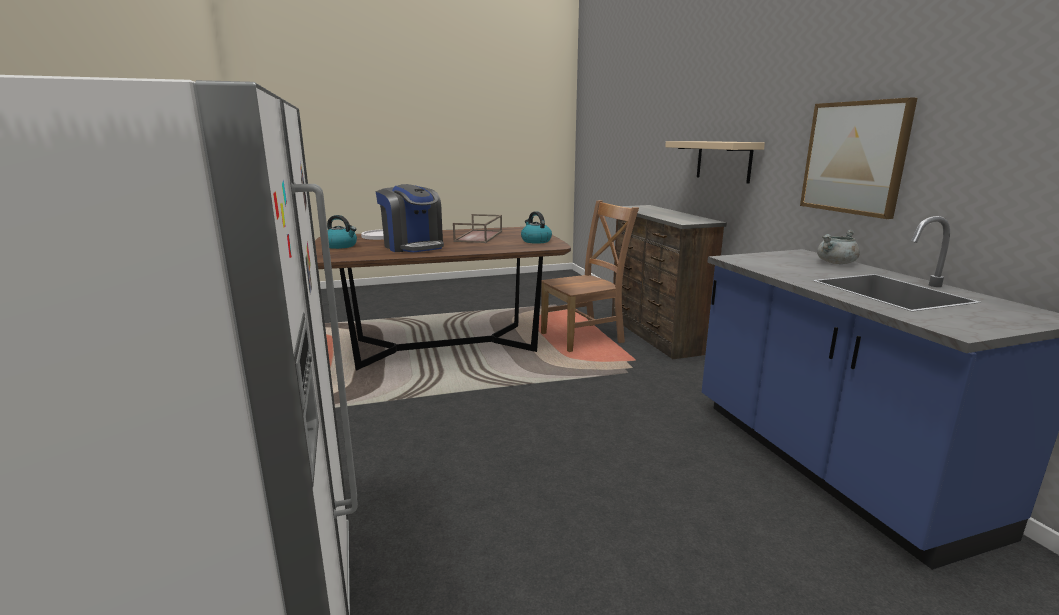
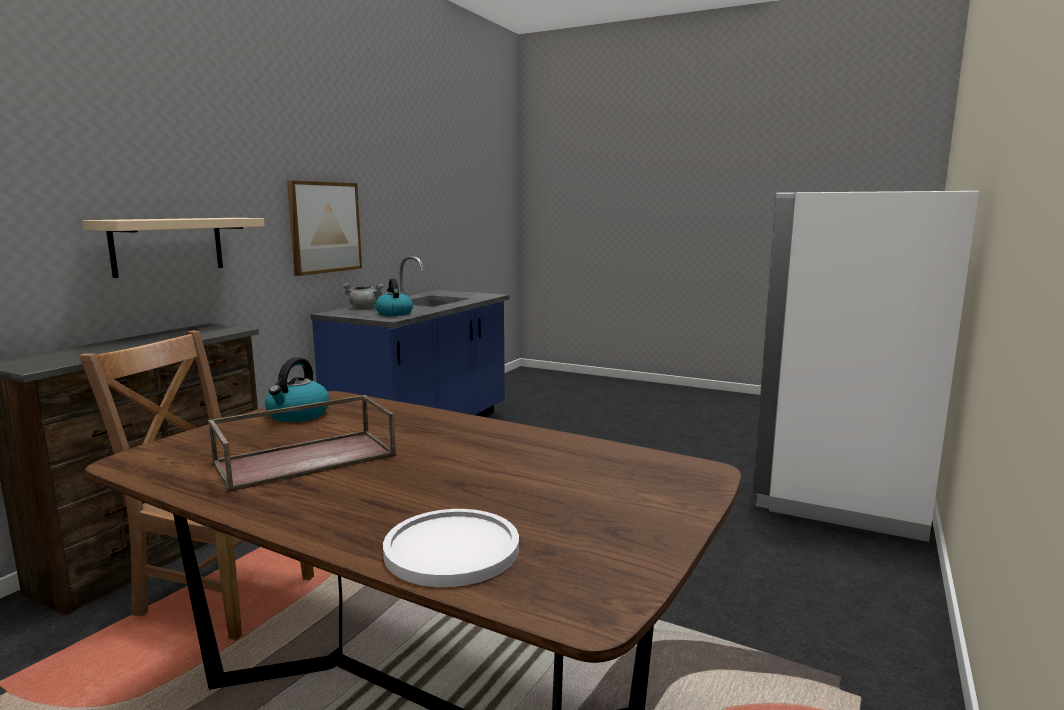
camera: 135 degrees left, 5 degrees down
(341, 246) = (624, 517): kettle -> kettle (394, 313)
(413, 246) = (494, 461): coffee machine -> none

